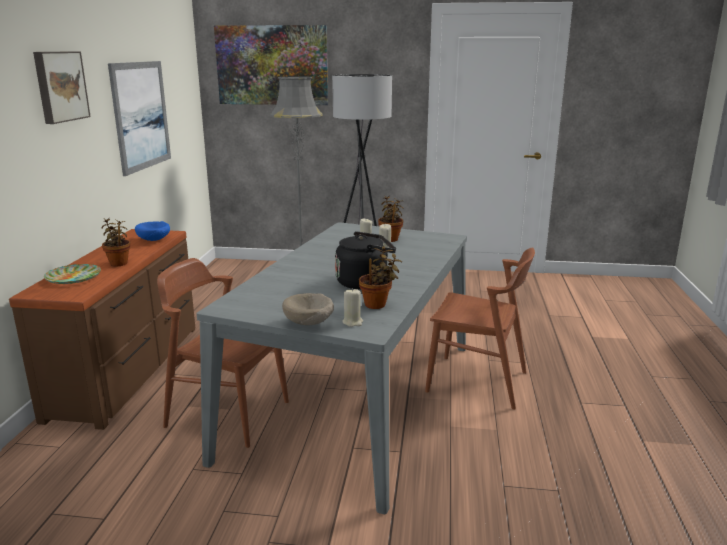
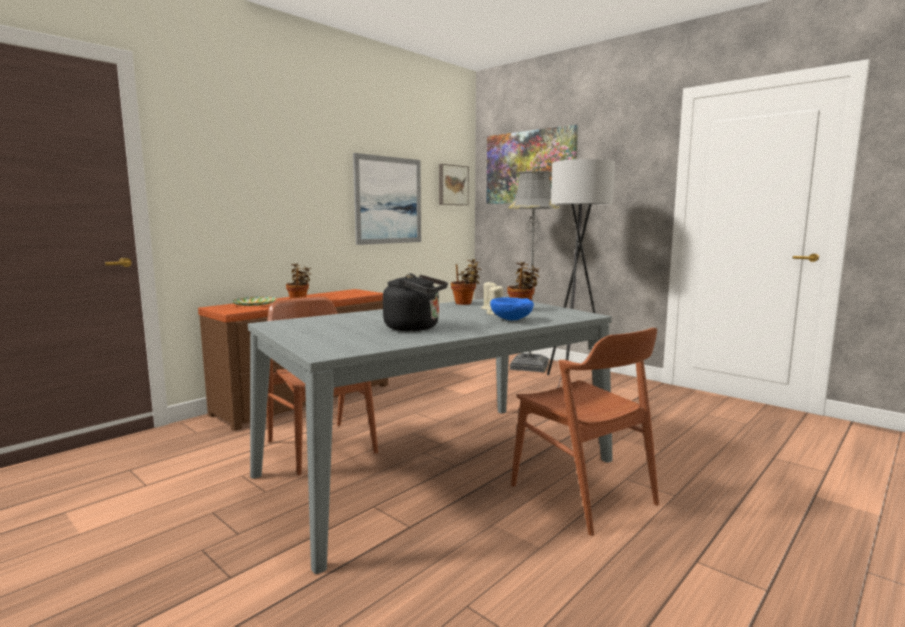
camera: 35 degrees right, 10 degrees down
(59, 86) = (292, 162): picture -> picture (452, 185)
(154, 240) = (352, 295): blue bowl -> blue bowl (511, 320)
(309, 323) = (297, 341): beige bowl -> none
(352, 322) = (330, 346): beige candle -> none
(377, 304) = (384, 341): potted plant -> potted plant (465, 303)

